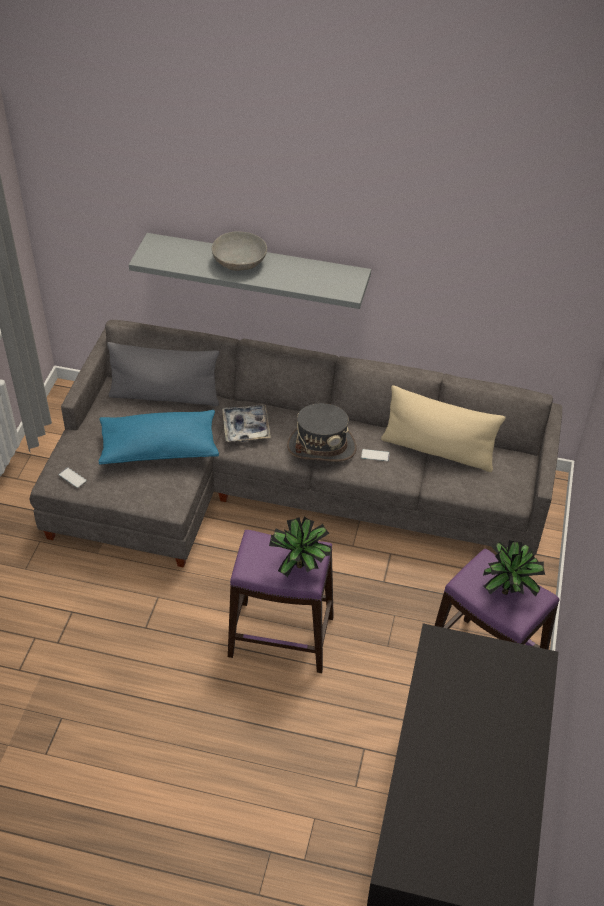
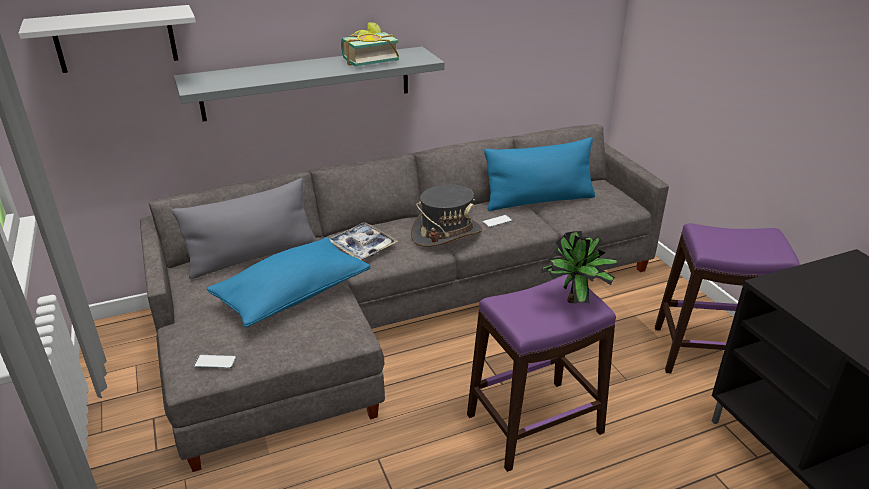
camera: 35 degrees left, 15 degrees down
(106, 197) = (115, 39): none -> white shelf
(240, 262) = (299, 68): grey bowl -> none
(303, 272) = (368, 60): none -> book
(438, 450) = (539, 200): beige pillow -> blue pillow
(508, 590) = (745, 239): potted plant -> none

